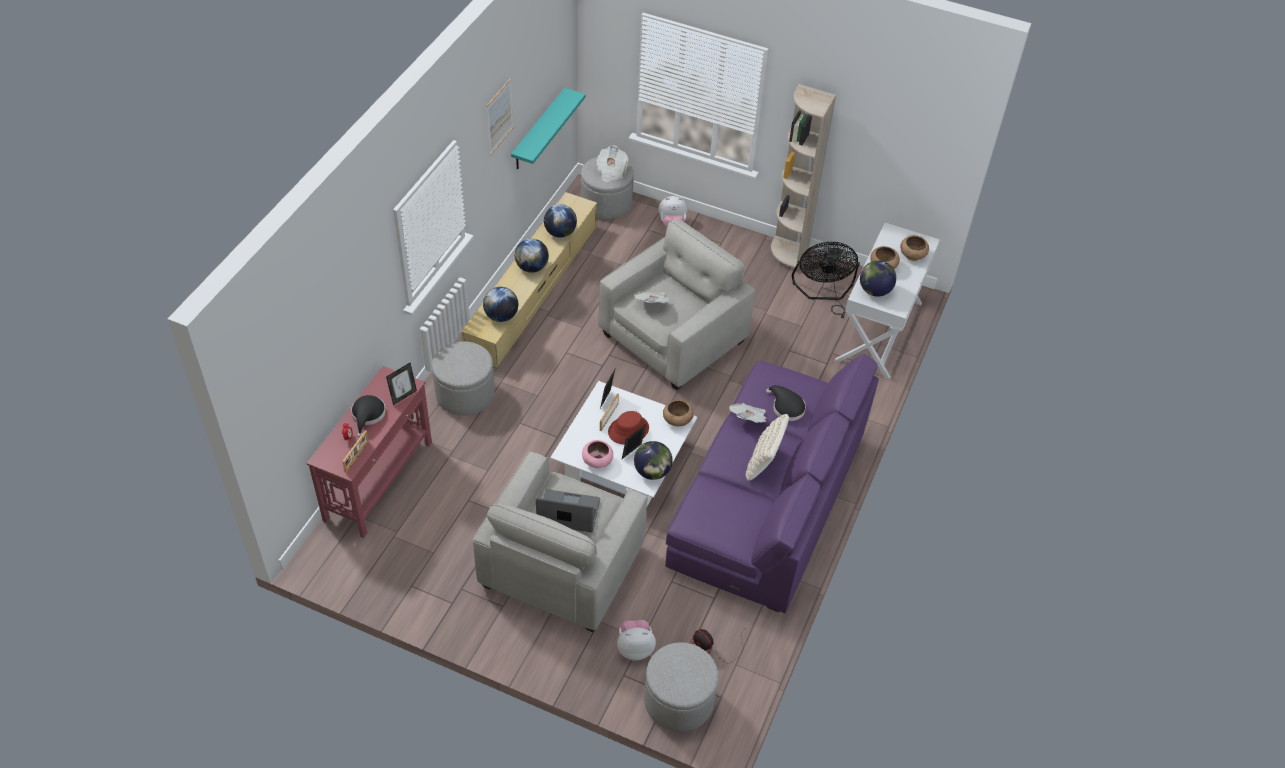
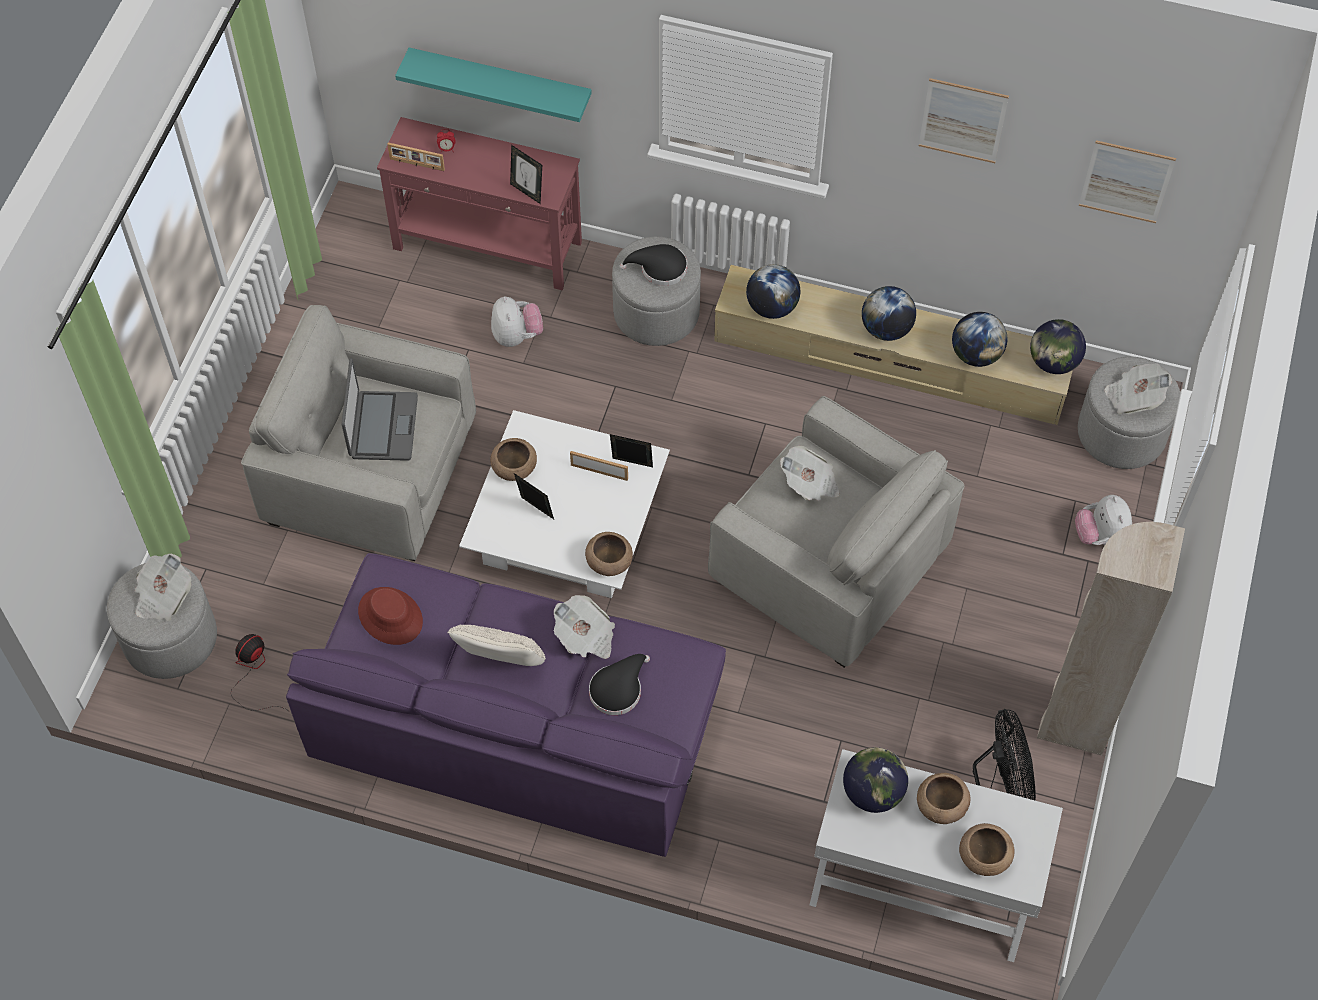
camera: 85 degrees right, 10 degrees up
(368, 415) = (487, 161): black hat -> black hat (659, 269)
(538, 130) = (1074, 227): turquoise shelf -> turquoise shelf (500, 82)
(547, 77) = (1126, 181): none -> picture
(597, 460) = (515, 468): pink bowl -> brown bowl
(628, 430) = (578, 499): red hat -> red hat (390, 616)
(635, 648) = (247, 577): plush toy -> plush toy (517, 336)
(652, 472) = (504, 539): globe -> globe (1053, 362)
(680, 666) = (163, 596): none -> newspaper

